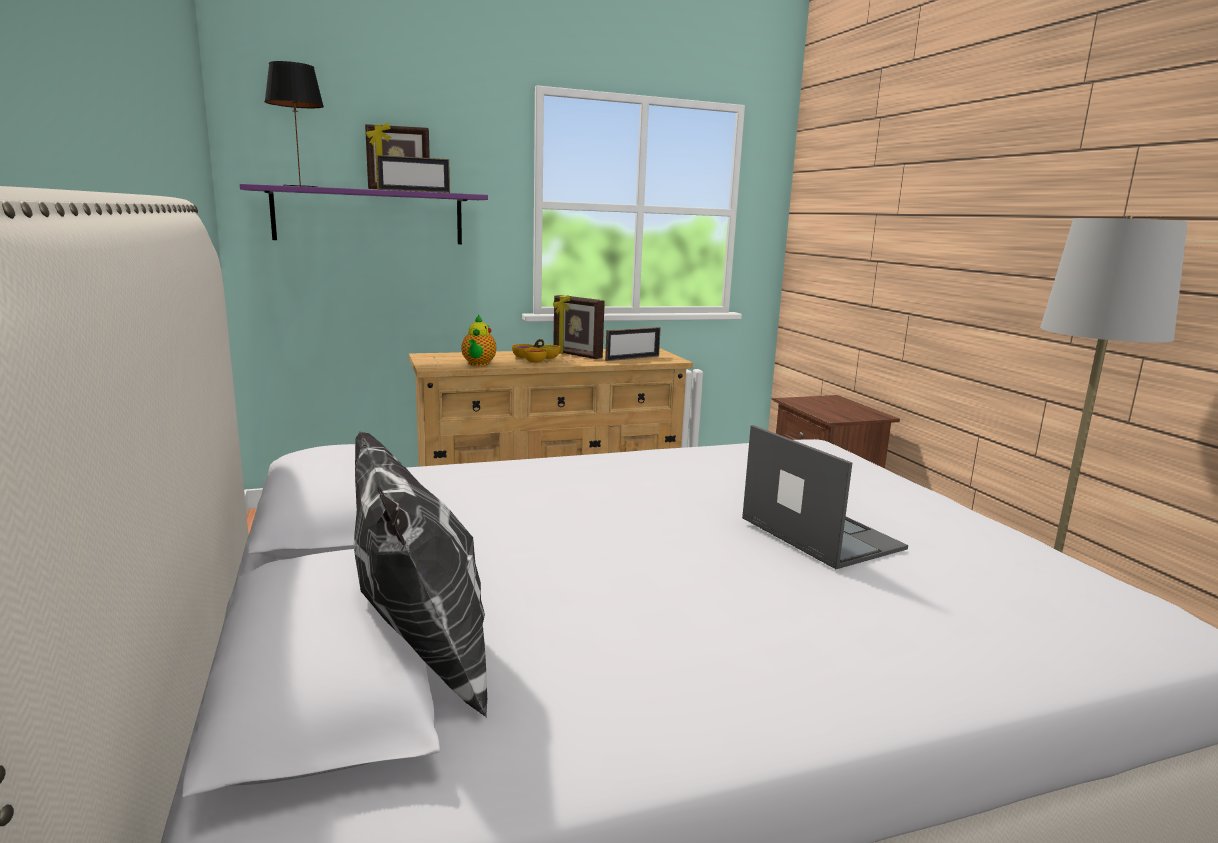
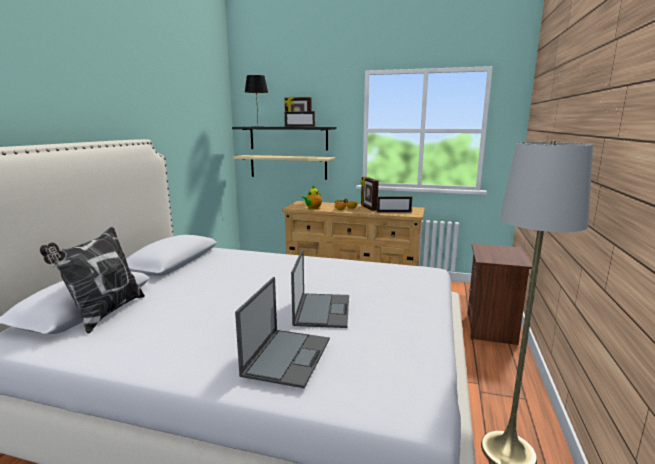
camera: 35 degrees right, 0 degrees up
(369, 216) = (288, 138): purple shelf -> black shelf
(370, 281) = (288, 167): none -> beige shelf
(932, 616) = (287, 356): none -> laptop

